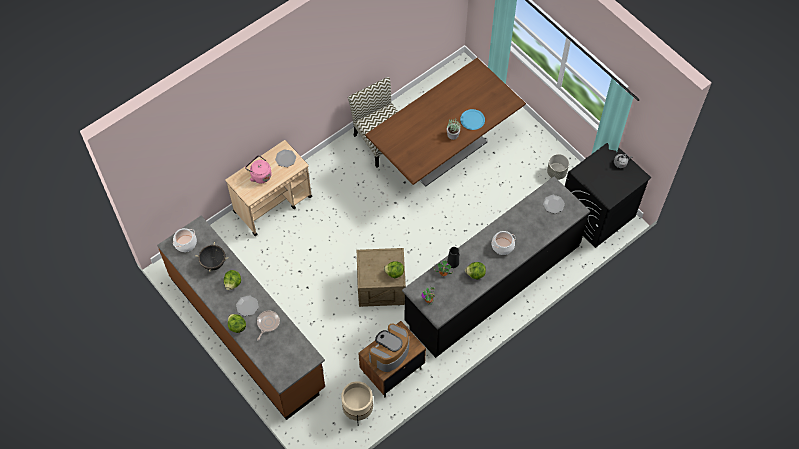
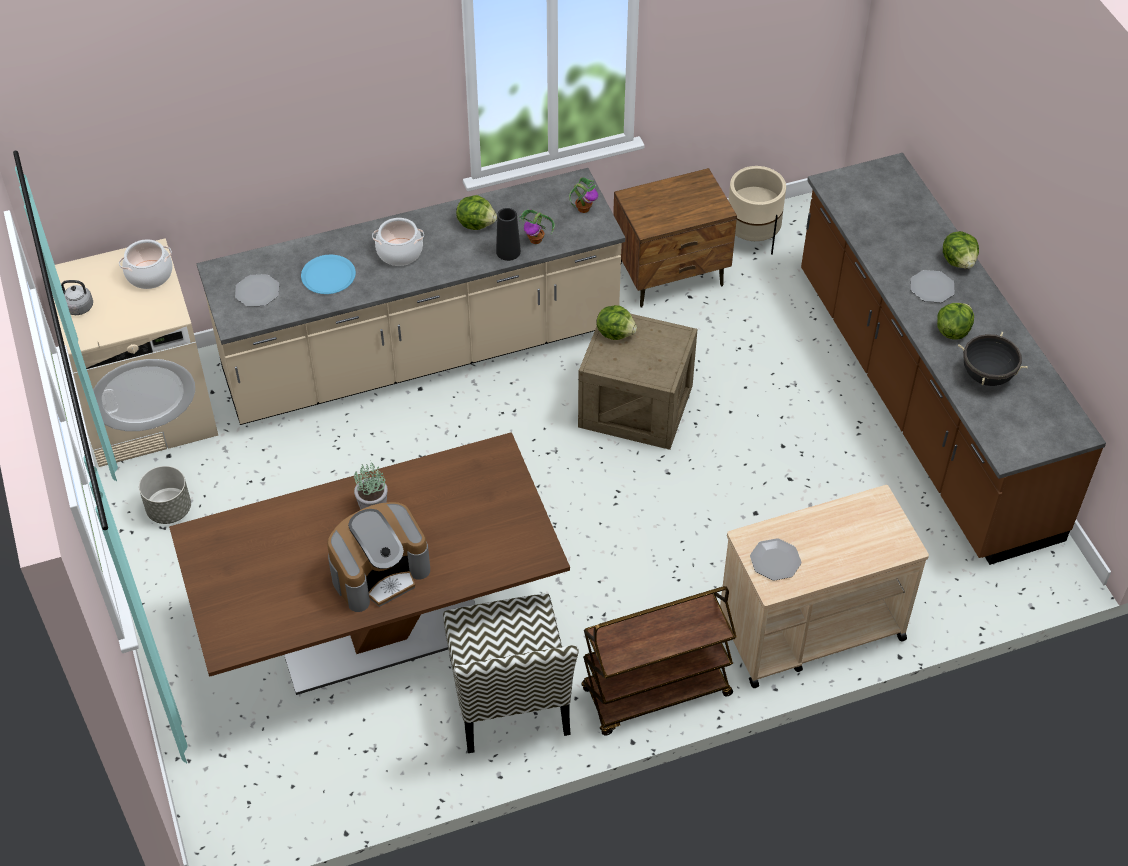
camera: 160 degrees left, 10 degrees down
(185, 243) = (1042, 427): cooking pot -> cooking pot (150, 274)
(260, 175) = (845, 541): pink kettle -> none
(267, 323) = (898, 251): frying pan -> none
(326, 159) = (655, 693): none -> brown cart
(390, 353) = (680, 200): coffee machine -> coffee machine (380, 572)
(472, 120) = (310, 524): blue plate -> blue plate (328, 275)
(492, 283) = (422, 353): black counter -> beige counter
(596, 214) = (148, 409): black washing machine -> beige washing machine

